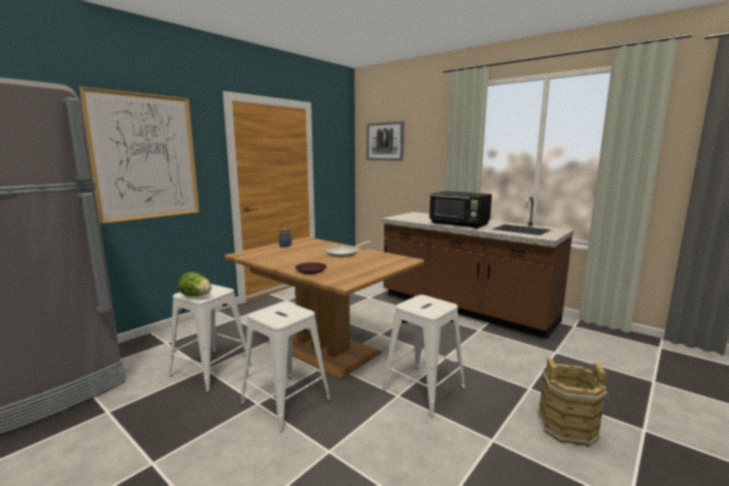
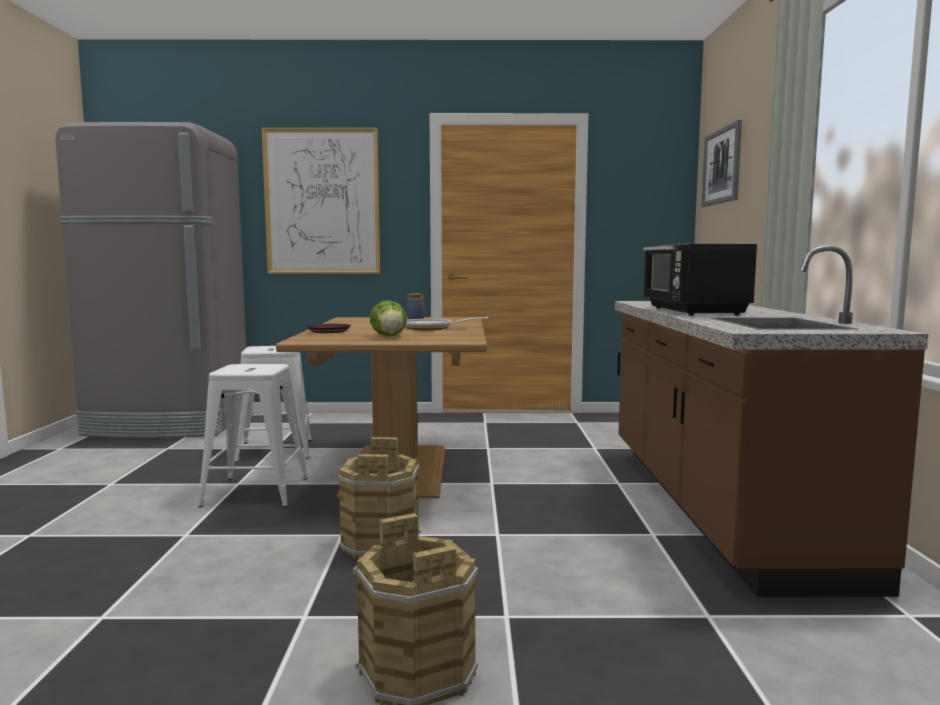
camera: 50 degrees right, 5 degrees down
(197, 296) = (255, 349): lettuce -> lettuce (390, 336)
(423, 389) = (379, 544): white stool -> brown bucket

